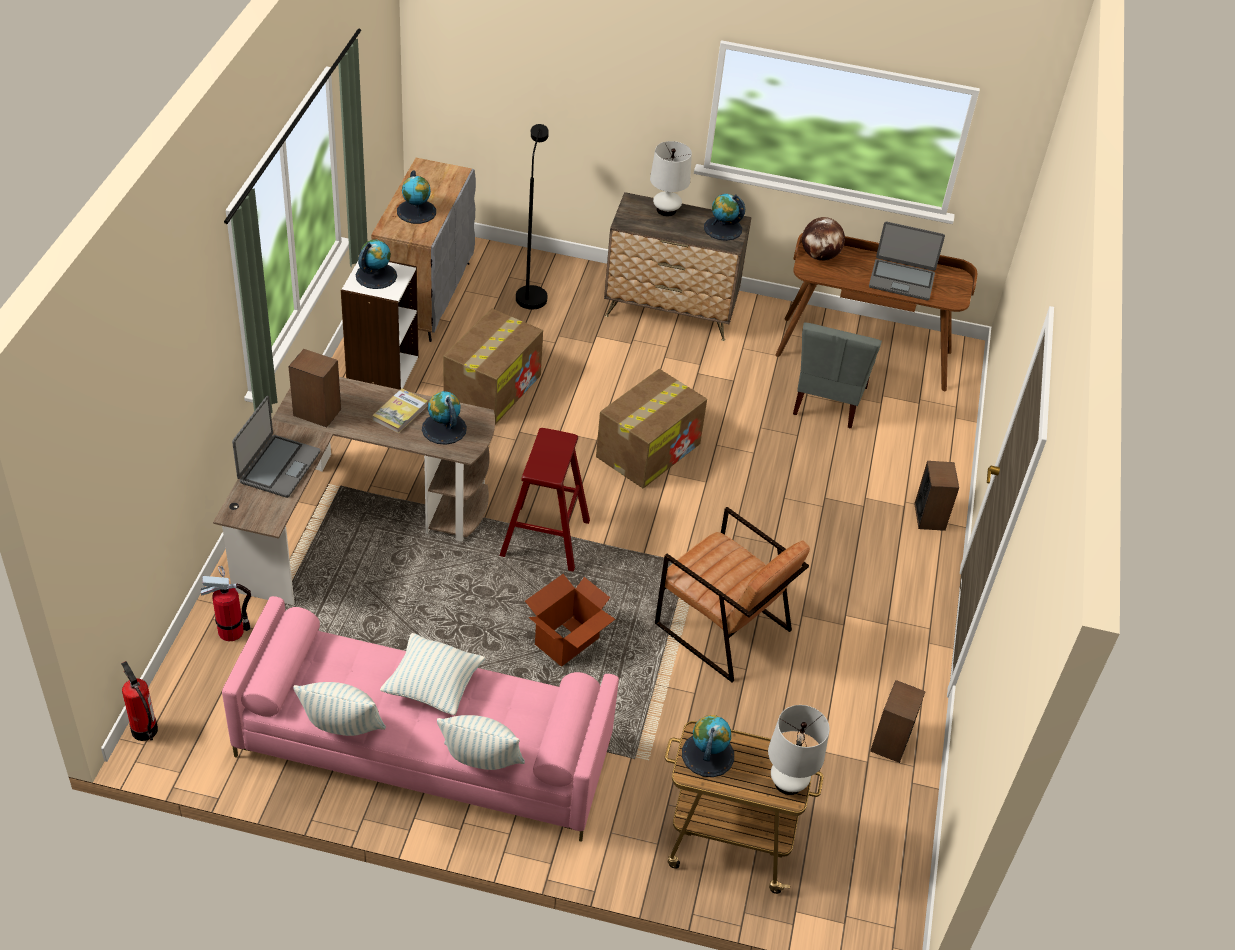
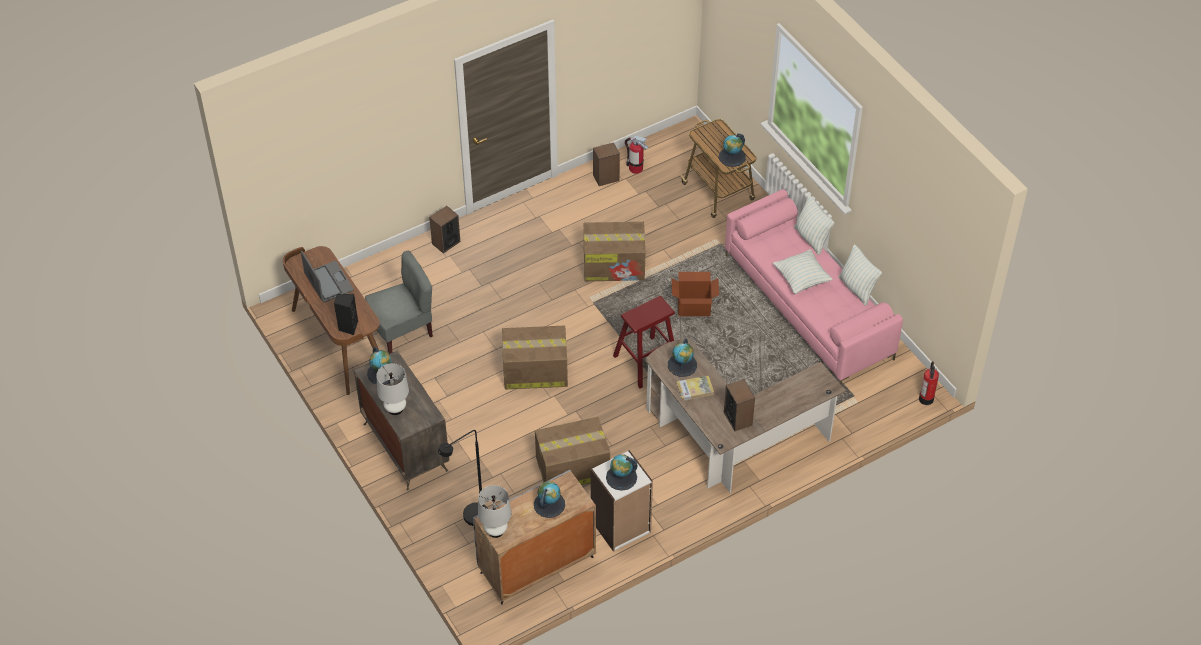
camera: 130 degrees left, 5 degrees up
(231, 631) = (847, 420): fire extinguisher -> fire extinguisher (635, 168)
(278, 467) = (787, 399): laptop -> none
(722, 627) = (615, 265): brown armchair -> cardboard box
(788, 783) = (713, 129): white table lamp -> white table lamp (495, 530)
(820, 256) = (348, 327): globe -> black speaker

